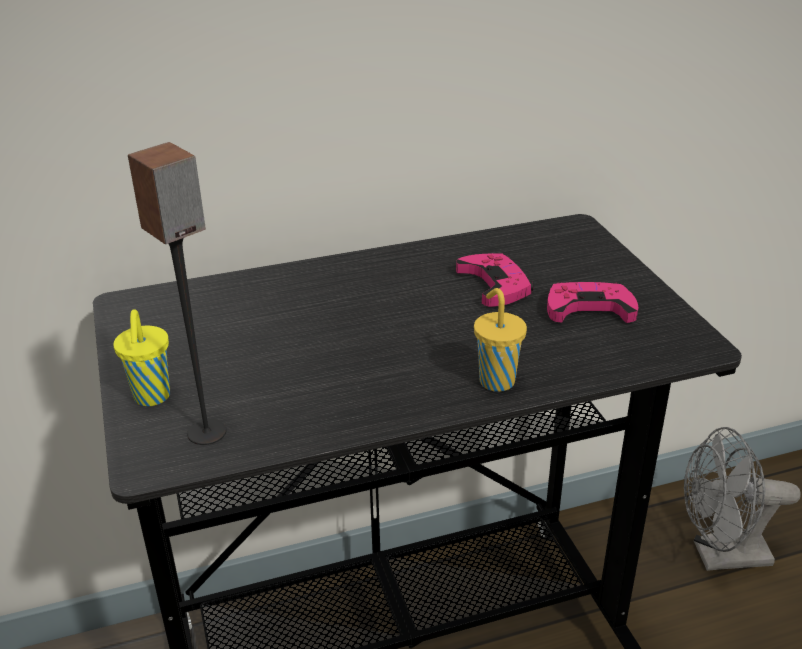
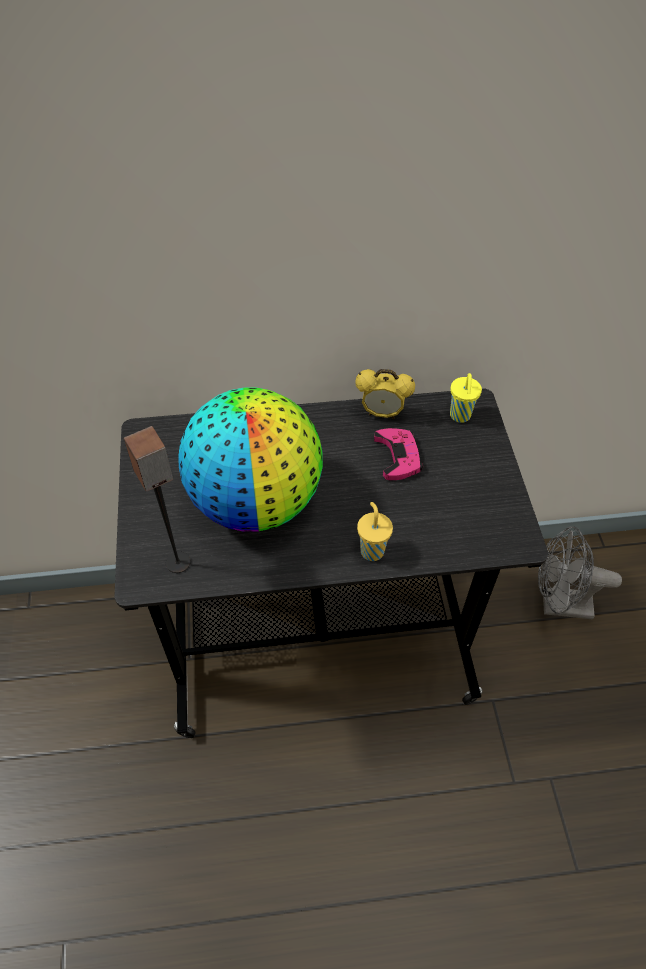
camera: 10 degrees right, 20 degrees up
(151, 397) = (148, 525): yellow cup -> yellow cup (460, 416)
(310, 351) = (256, 500): none -> globe
(457, 248) = (382, 413): none -> alarm clock
(589, 309) = (457, 492): pink game controller -> none

